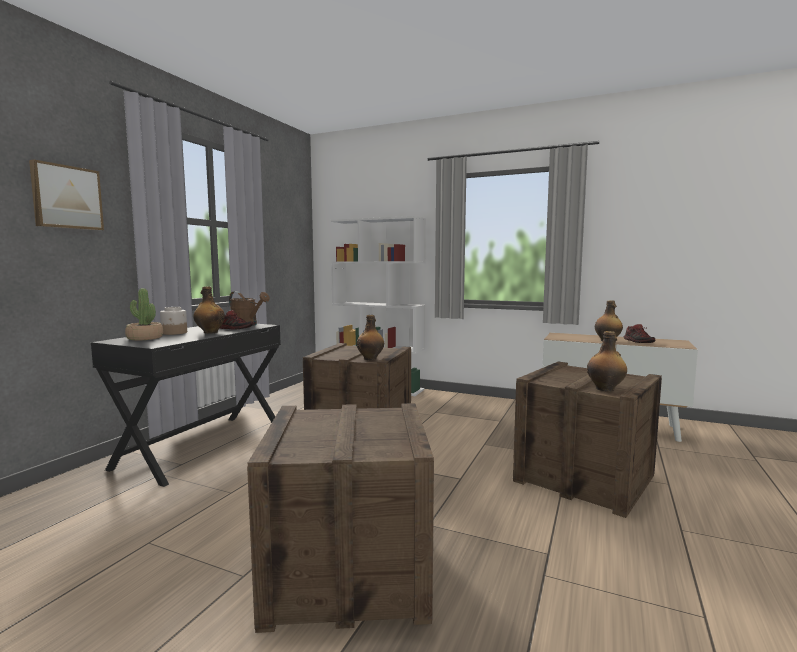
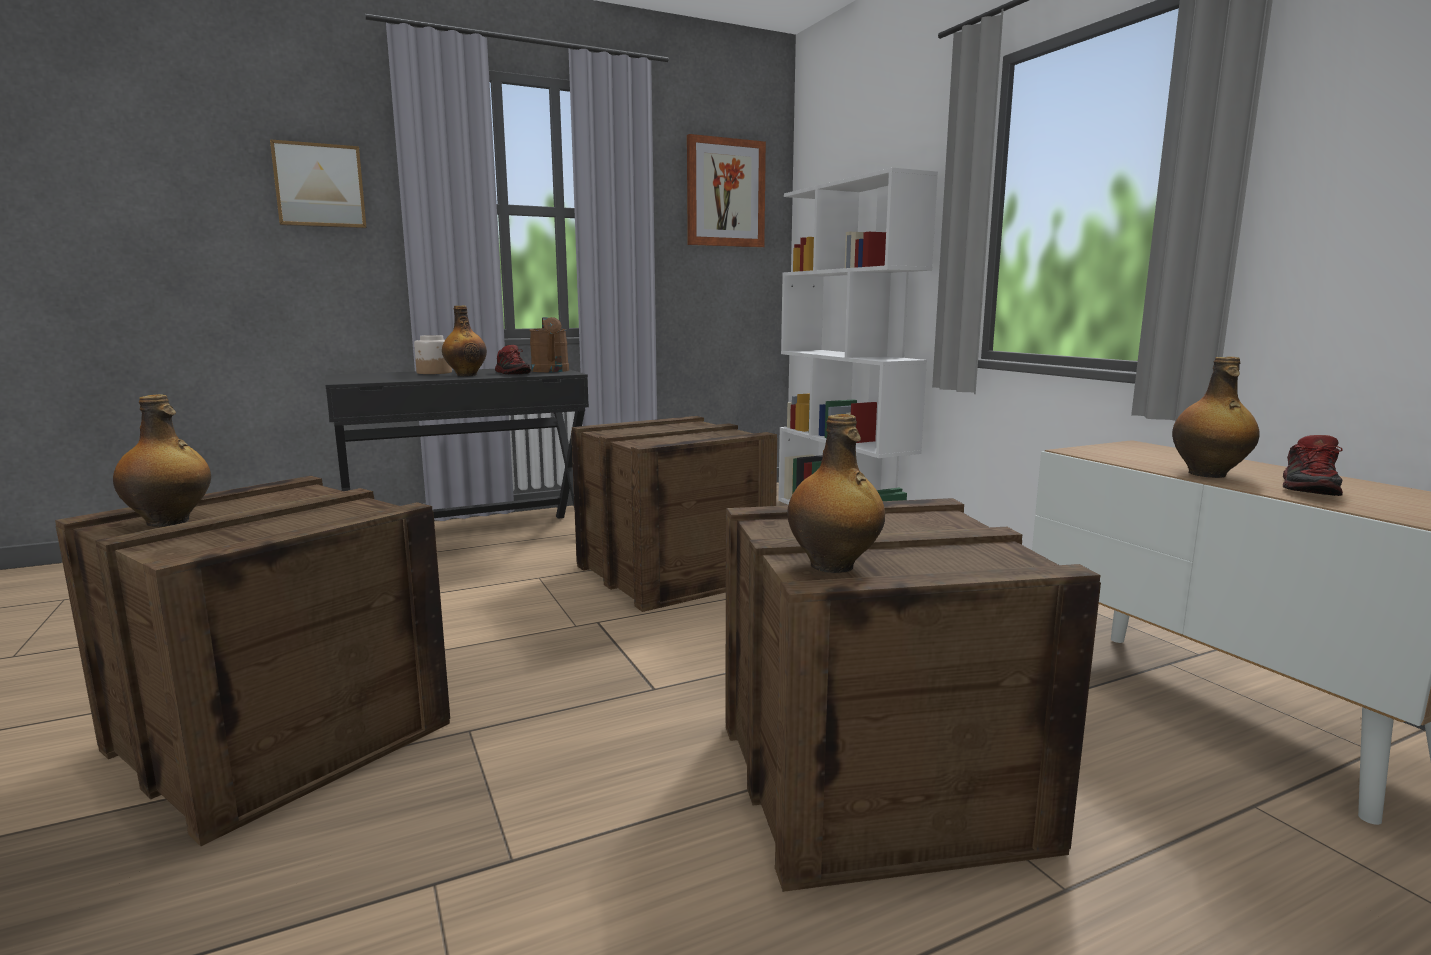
camera: 40 degrees right, 5 degrees up
(145, 338) = (380, 375): potted plant -> none
(287, 216) = (725, 193): none -> picture
(370, 358) = (653, 442): bottle -> bottle (170, 522)

